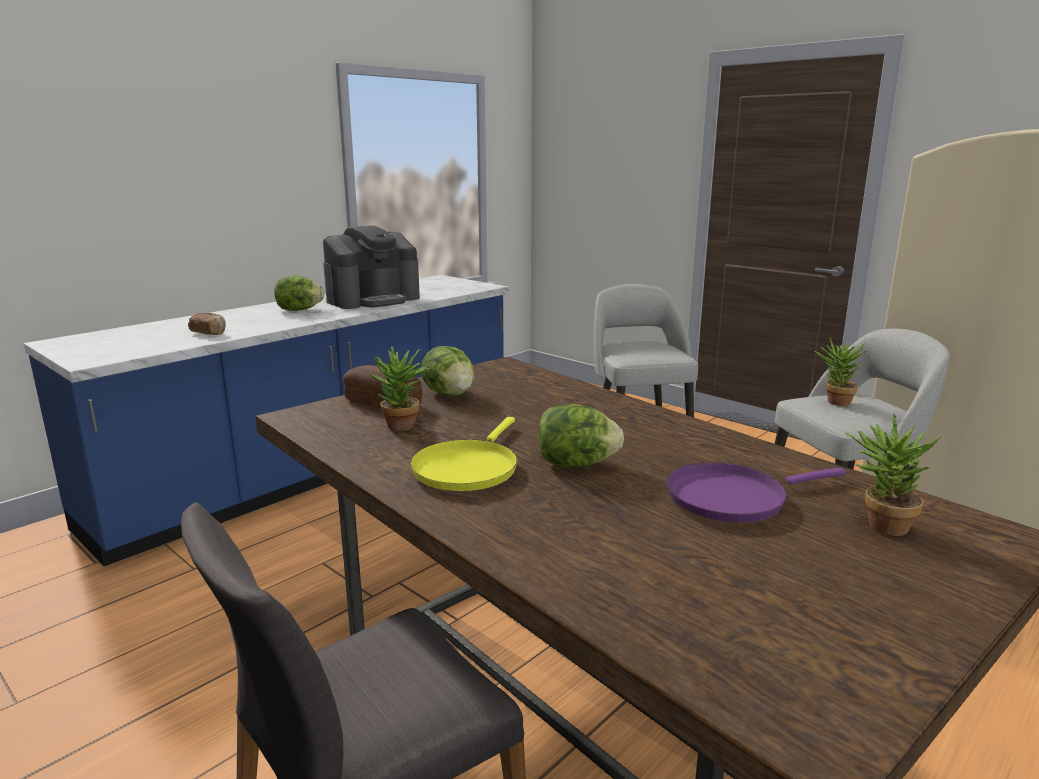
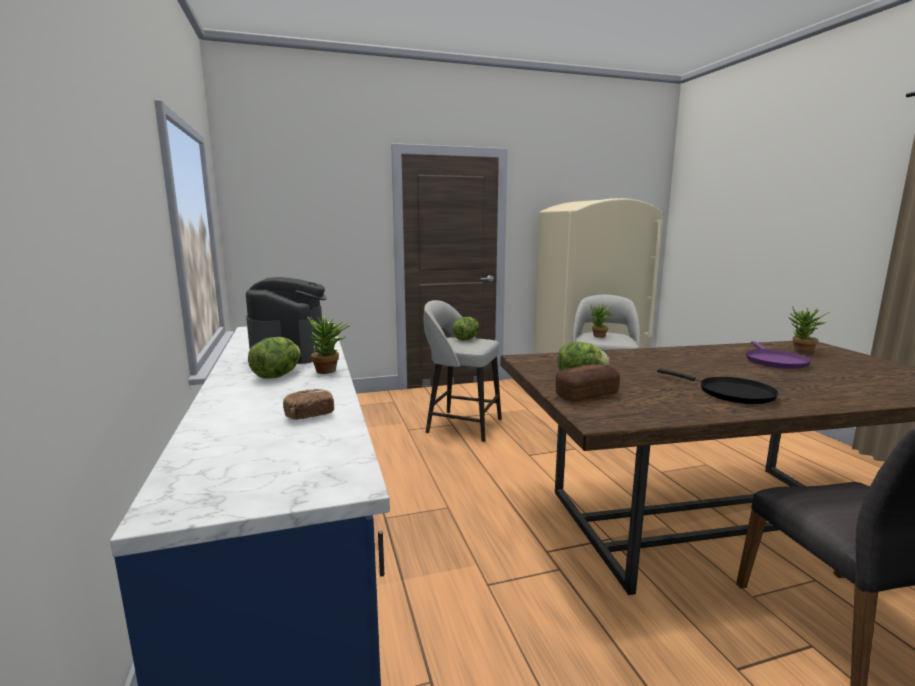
camera: 60 degrees left, 5 degrees down
(402, 428) = (648, 397): potted plant -> potted plant (330, 371)
(467, 468) = (730, 393): yellow frying pan -> black frying pan
(576, 464) = (727, 374): lettuce -> lettuce (466, 339)

